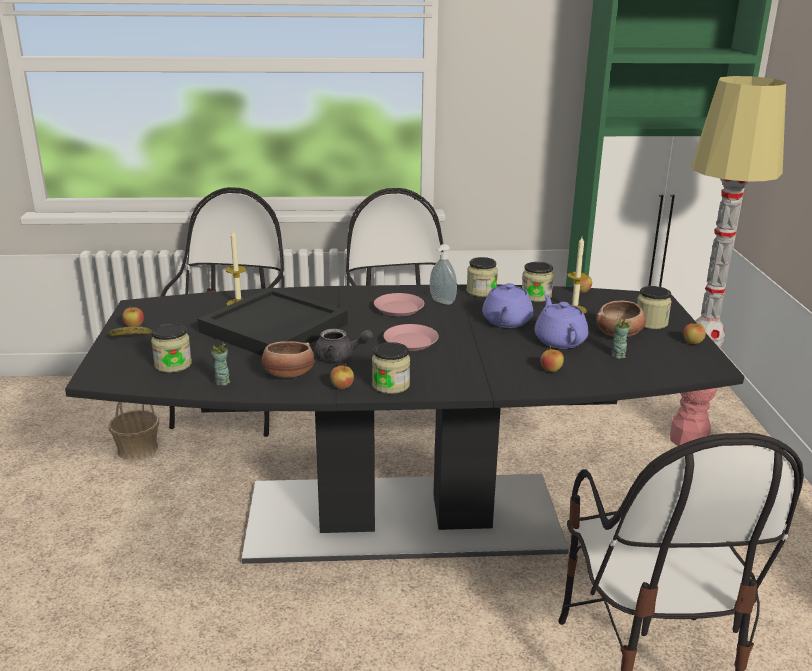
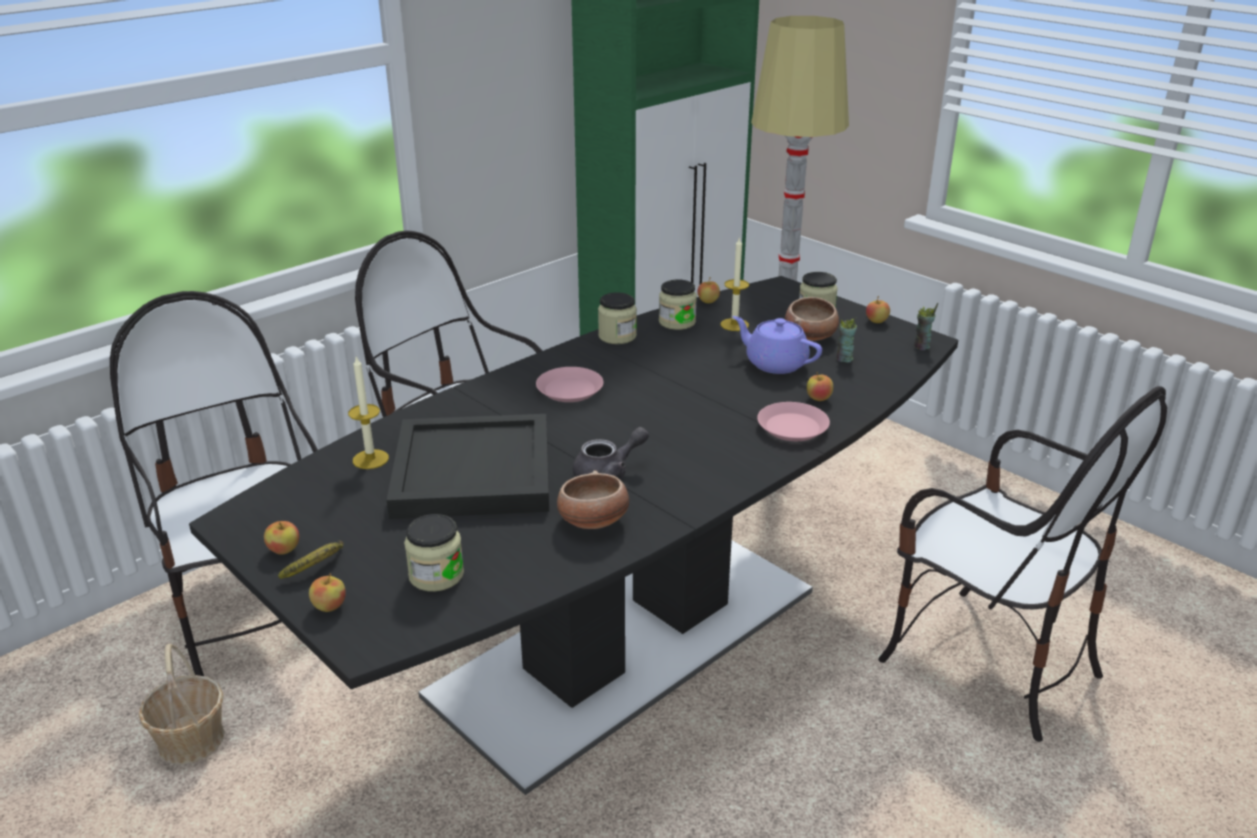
camera: 40 degrees left, 5 degrees up
(222, 382) = (535, 567): cup -> cup (921, 347)
(342, 387) = (671, 507): apple -> apple (329, 606)
(391, 385) = (713, 482): jar -> none
(411, 342) = (649, 424): pink plate -> pink plate (793, 427)
(441, 302) = (599, 364): soap dispenser -> none
(506, 321) = (697, 362): purple teapot -> none

